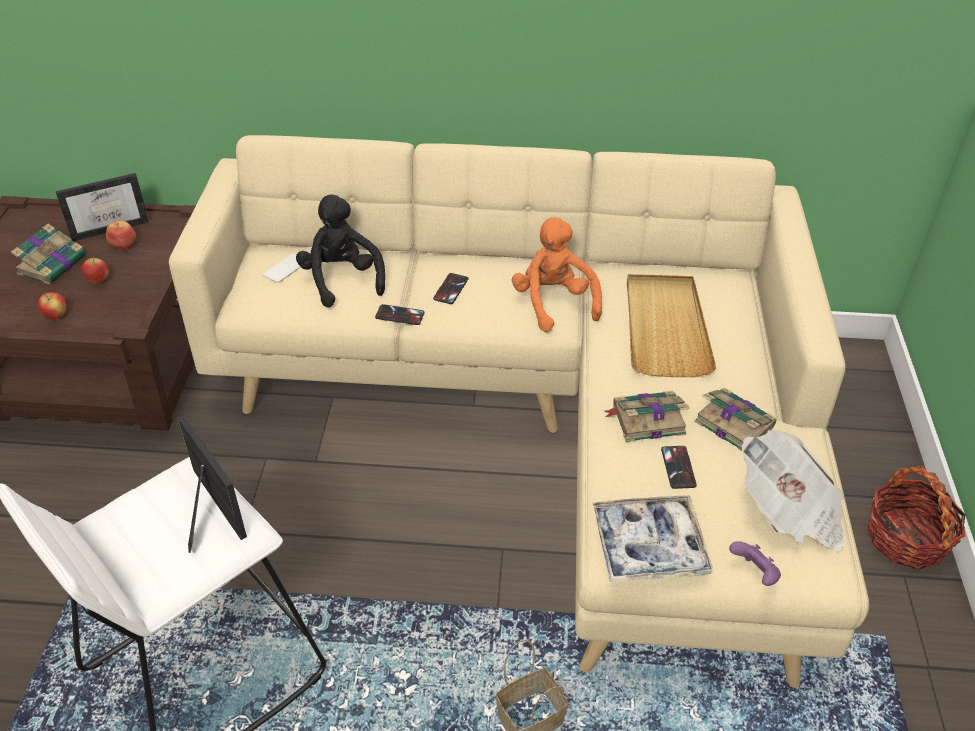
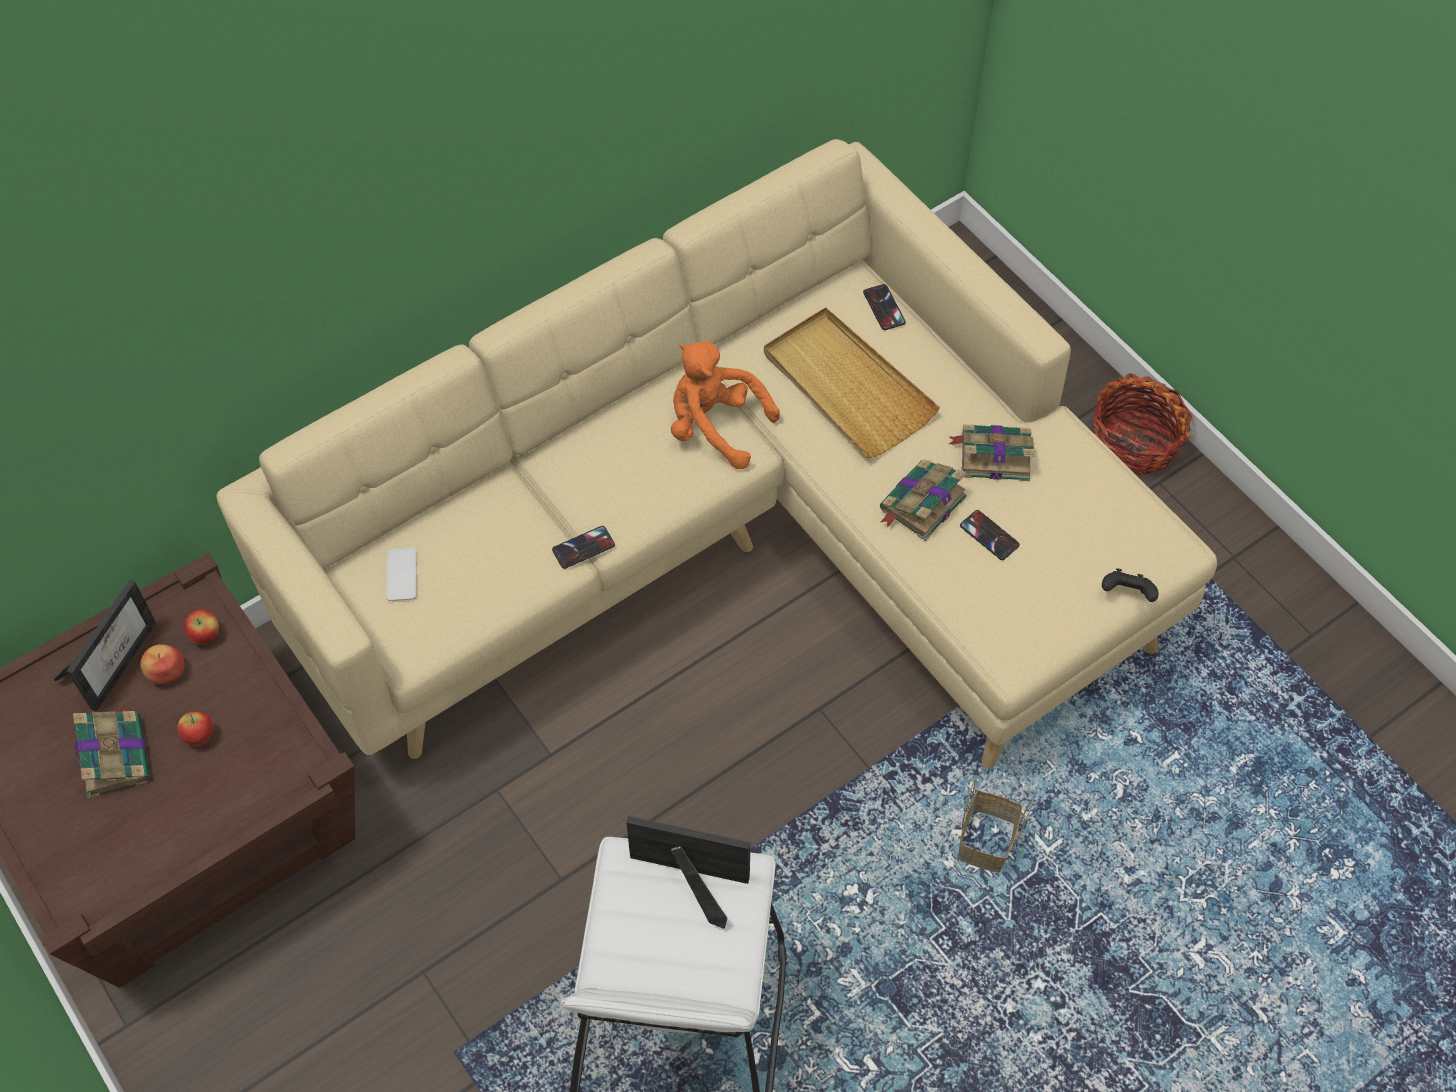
camera: 40 degrees left, 15 degrees up
(56, 316) = (212, 811): apple -> apple (206, 635)
(342, 280) = (476, 546): black plush toy -> none
(451, 289) = (602, 480): phone -> phone (884, 307)
(649, 546) = (1032, 629): tray -> none
(754, 573) = (1127, 594): purple game controller -> black game controller
(789, 512) = (1105, 515): newspaper -> none

